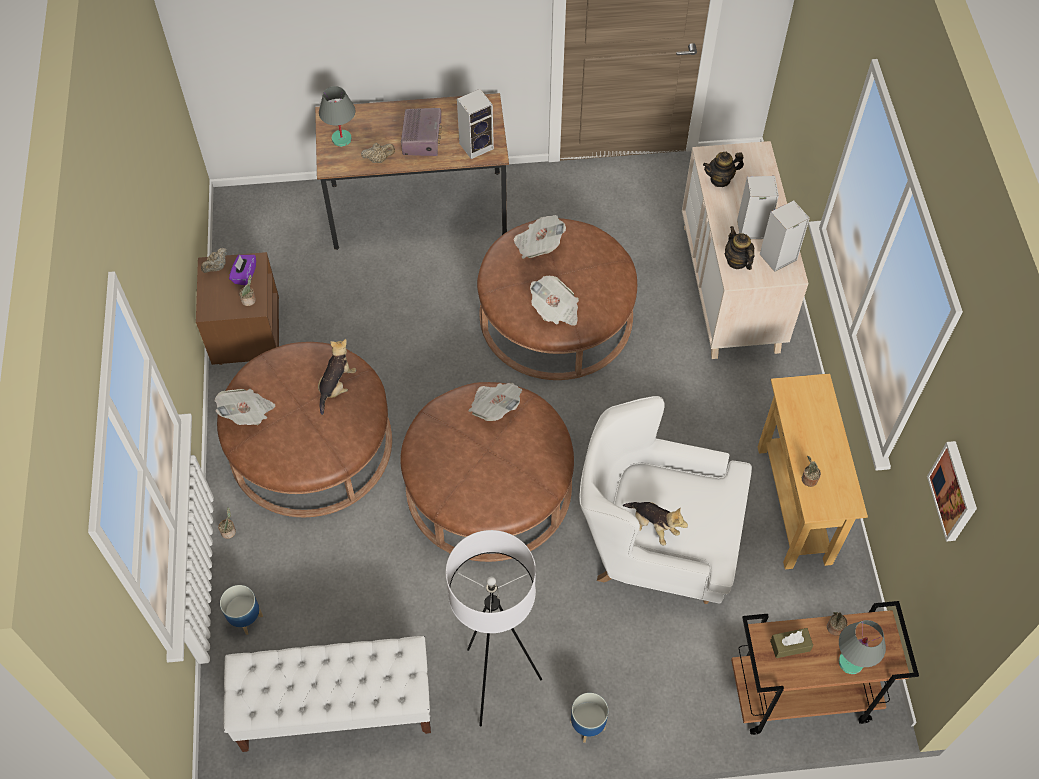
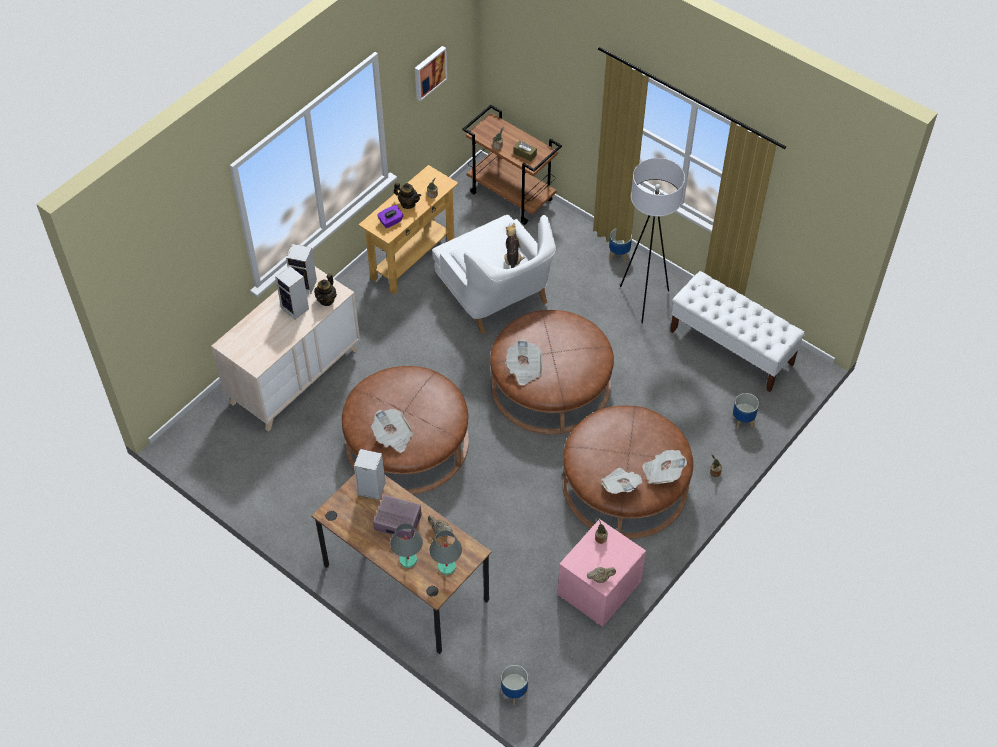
camera: 135 degrees left, 5 degrees down
(242, 203) = (513, 693): none -> planter
(244, 275) = (588, 557): purple tissue box -> purple tissue box (391, 221)
(245, 330) = (599, 589): brown nightstand -> pink nightstand
(336, 386) = (597, 448): plush toy -> none
(422, 139) = (397, 522): radio -> radio turned 60 degrees clockwise
(555, 310) = (431, 392): newspaper -> newspaper (620, 486)
(720, 179) = (270, 347): teapot -> teapot (408, 203)
(851, 662) = (508, 132): grey table lamp -> grey table lamp (408, 559)

